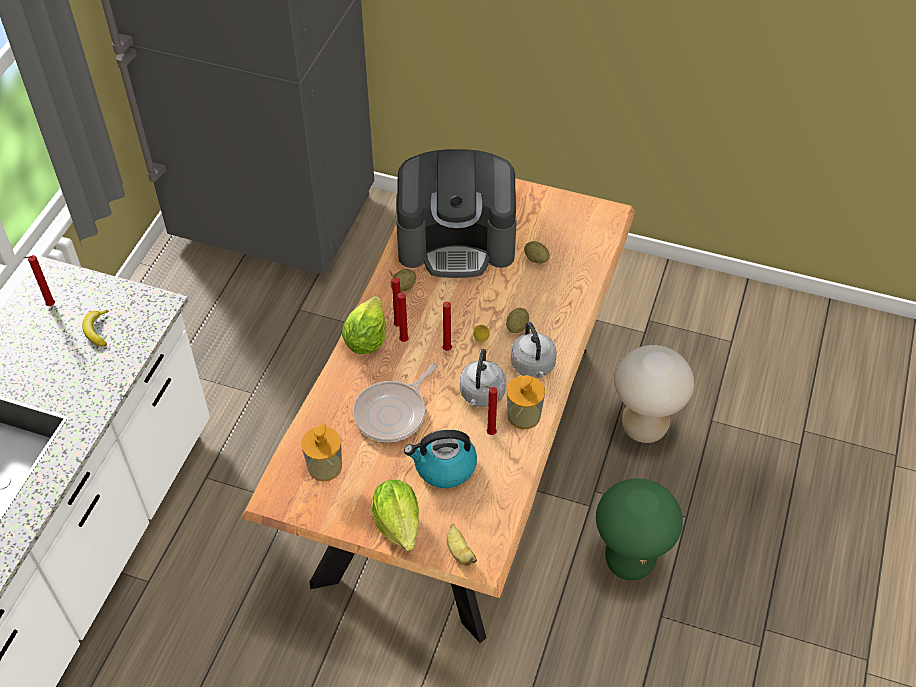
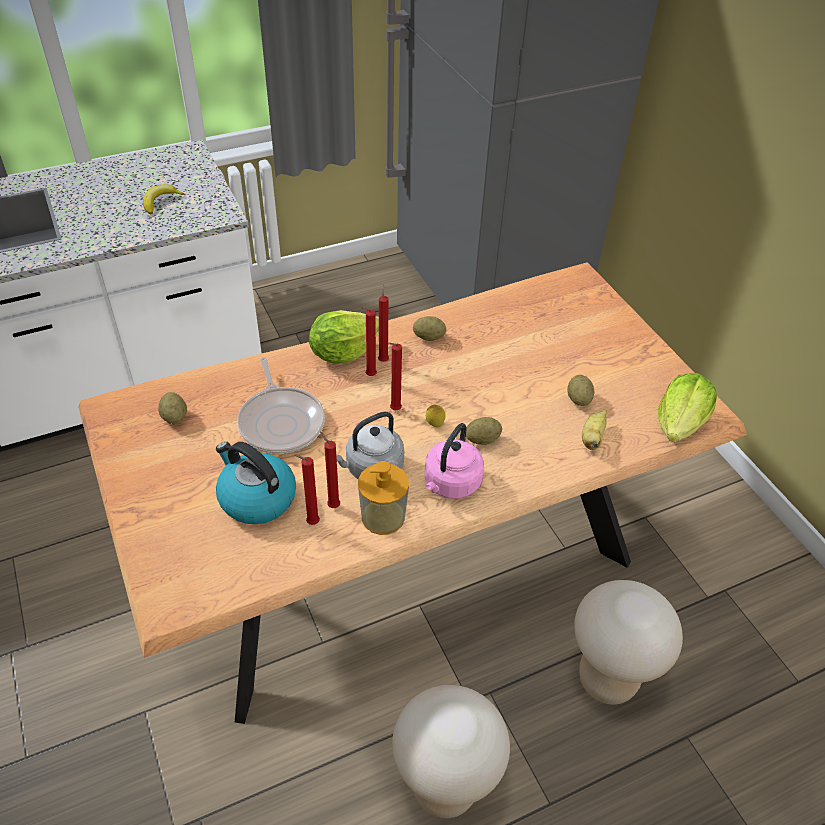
camera: 45 degrees right, 5 degrees down
(50, 306) = (159, 169): red candle -> red candle (310, 523)
(324, 466) = (174, 417): soap dispenser -> potato
(393, 413) = (281, 422): frying pan -> frying pan turned 105 degrees counterclockwise
(398, 523) = (156, 509): lettuce -> lettuce (680, 424)
(457, 241) = (524, 336): coffee machine -> none
(459, 552) = (163, 579): banana -> banana (592, 438)
(533, 367) = (450, 484): grey kettle -> pink kettle
(629, 561) = (444, 787): green stool -> beige stool

